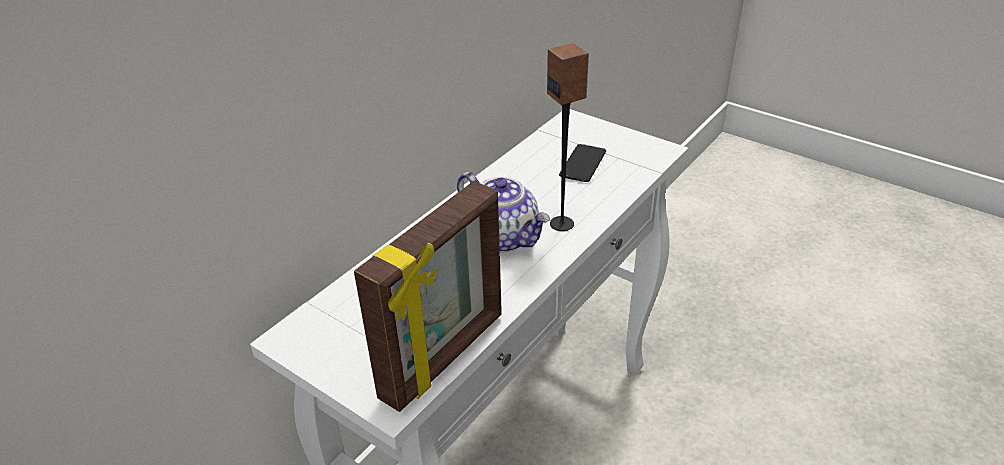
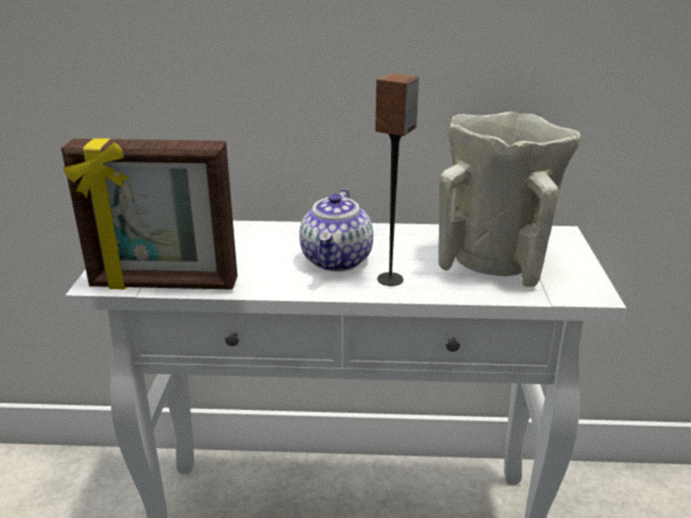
camera: 55 degrees right, 10 degrees down
(583, 164) = (497, 261): phone -> beige vase

